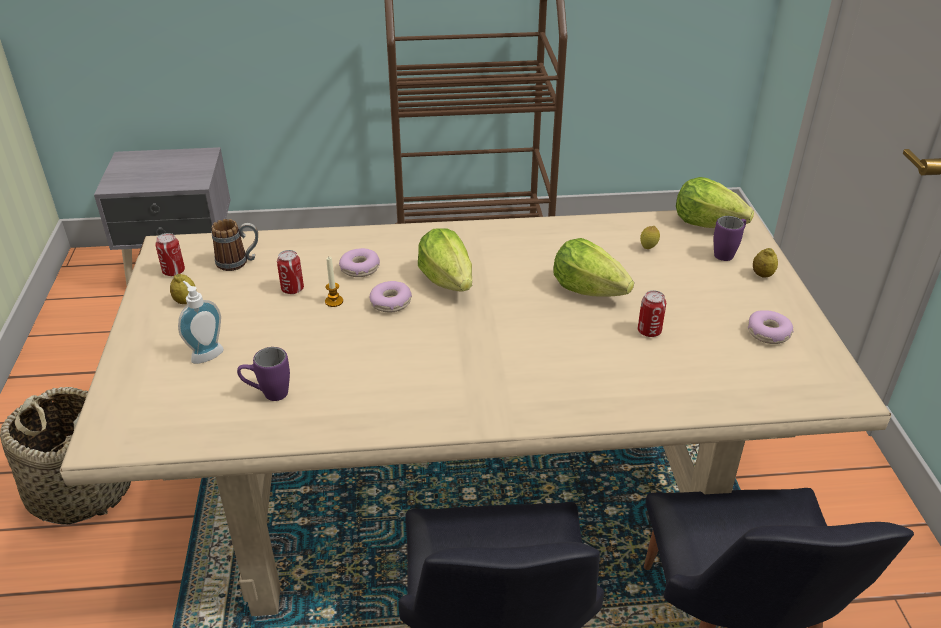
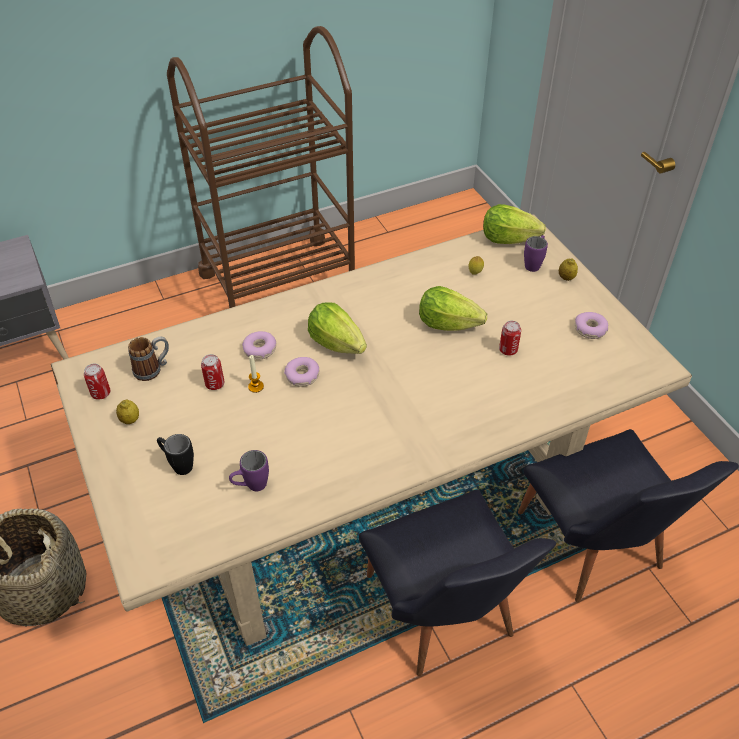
camera: 20 degrees left, 10 degrees up
(205, 353) = (178, 464): soap dispenser -> black mug

